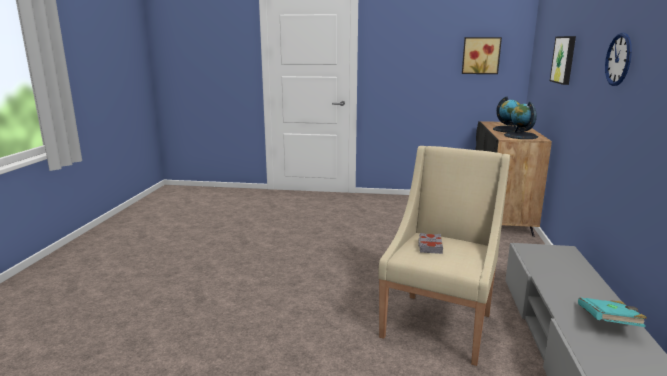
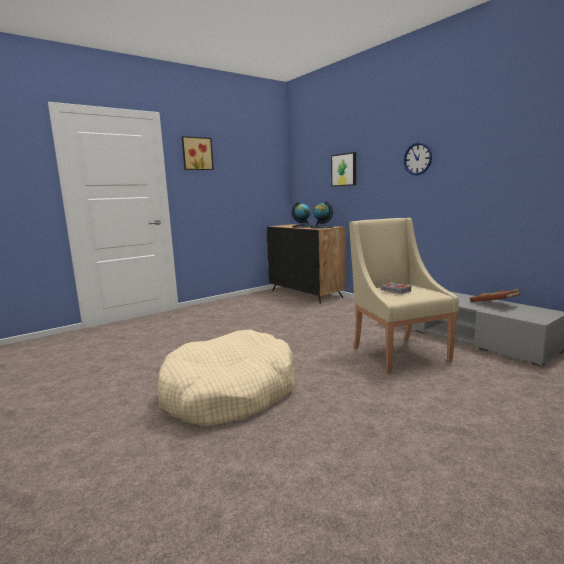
camera: 45 degrees left, 5 degrees down
(244, 283) = (229, 392): none -> beige dog bed
(480, 55) = (259, 175): picture -> picture (197, 153)
(609, 323) = (494, 304): turquoise book -> brown book

